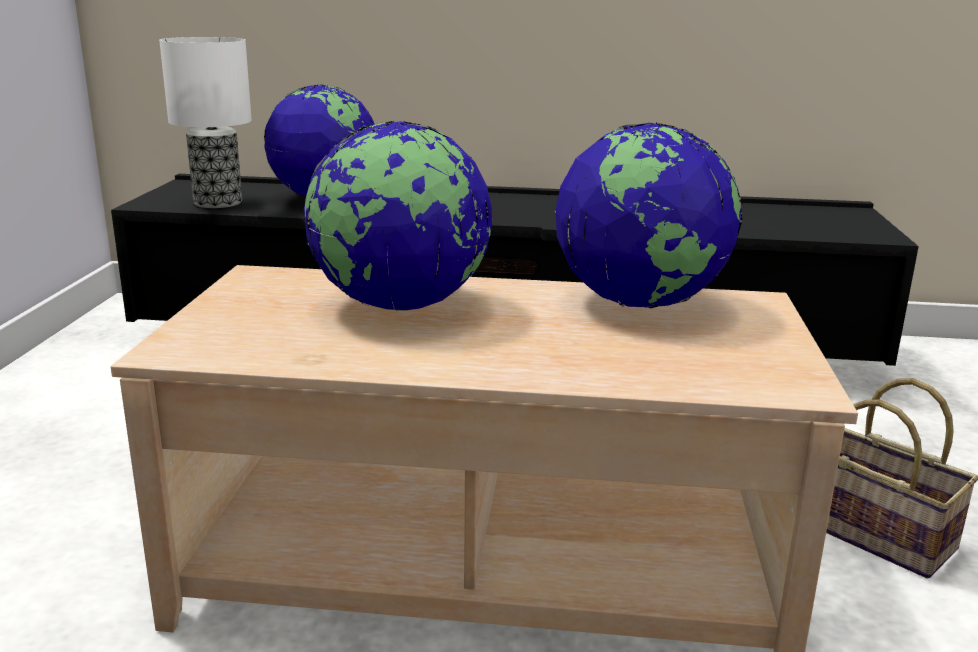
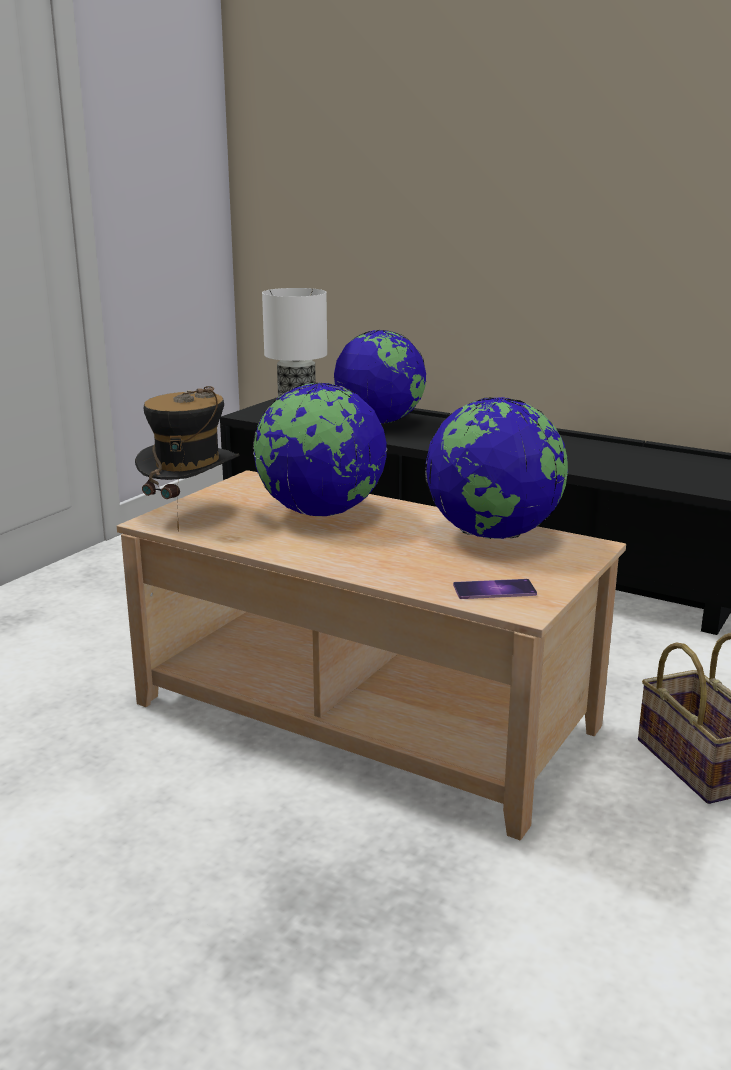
camera: 25 degrees right, 0 degrees up
(215, 331) = (191, 513): none -> hat
(736, 370) = (494, 590): none -> phone

